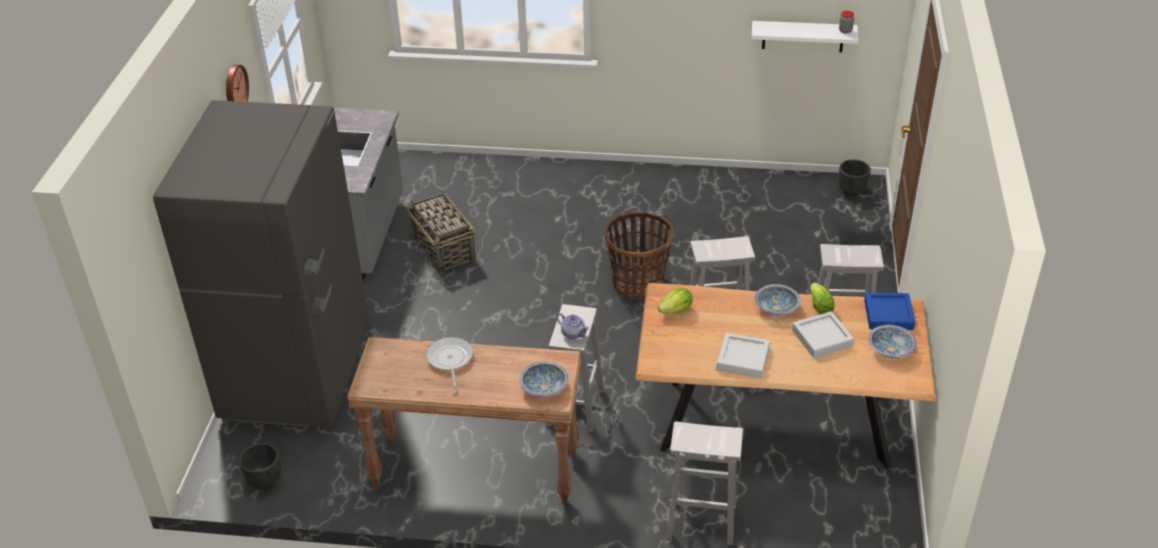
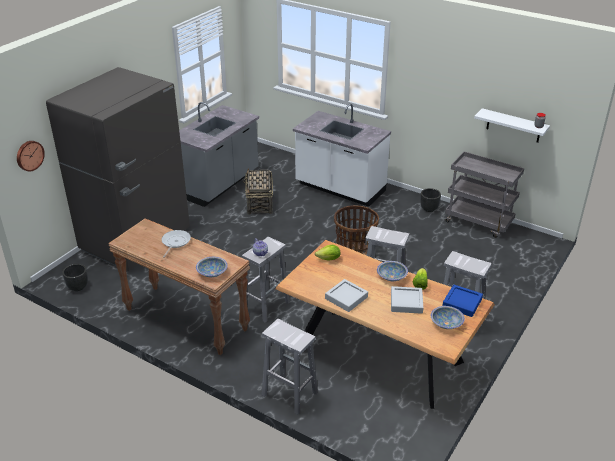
camera: 25 degrees right, 5 degrees down
(234, 88) = (145, 68): wall clock -> wall clock (29, 155)
(546, 190) = (340, 188): none -> white counter
(770, 184) = (479, 222): none -> grey cart
(852, 191) = (530, 240): black planter -> black planter (429, 208)

